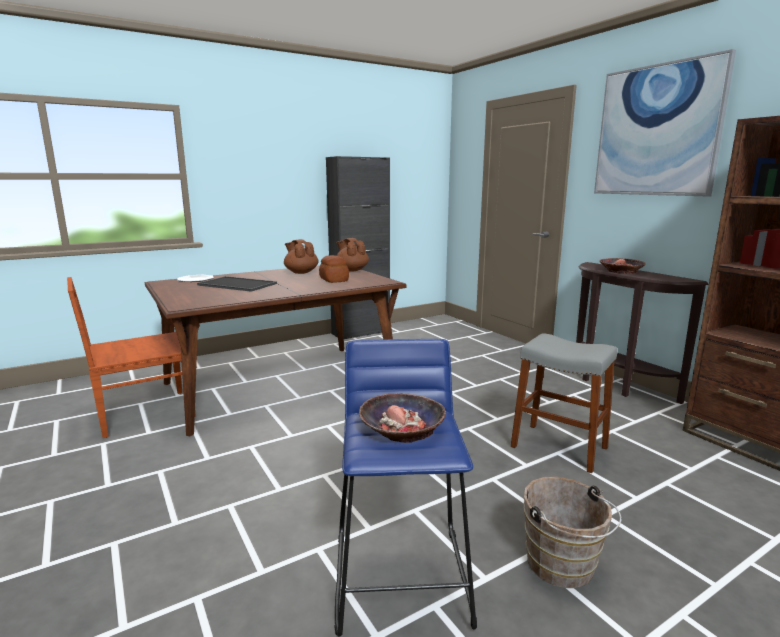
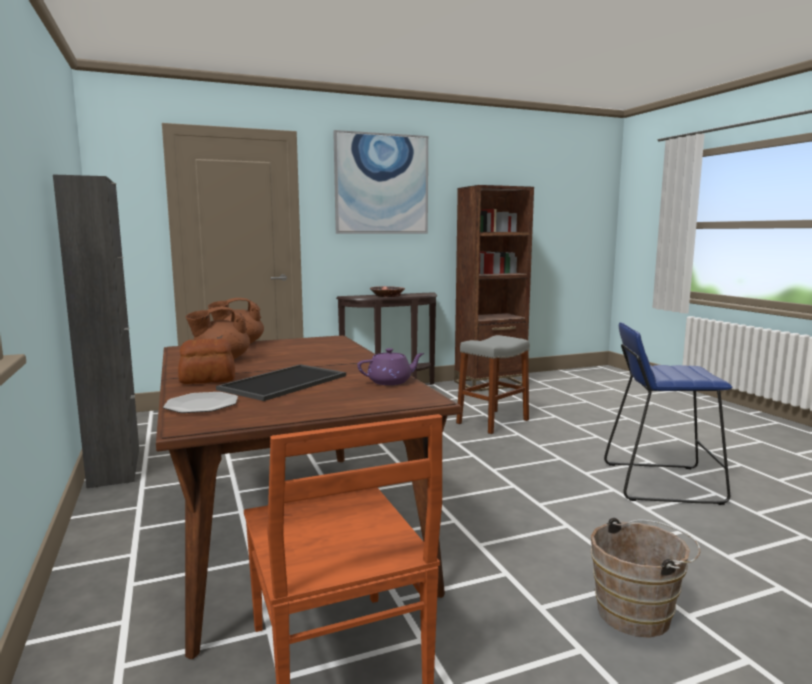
camera: 80 degrees left, 5 degrees down
(231, 299) = (390, 382): none -> purple teapot
(334, 280) = (300, 350): bread -> bread (207, 379)
(402, 428) = (675, 371): bowl -> none
(563, 568) = (630, 442): brown bucket -> brown bucket (639, 613)

